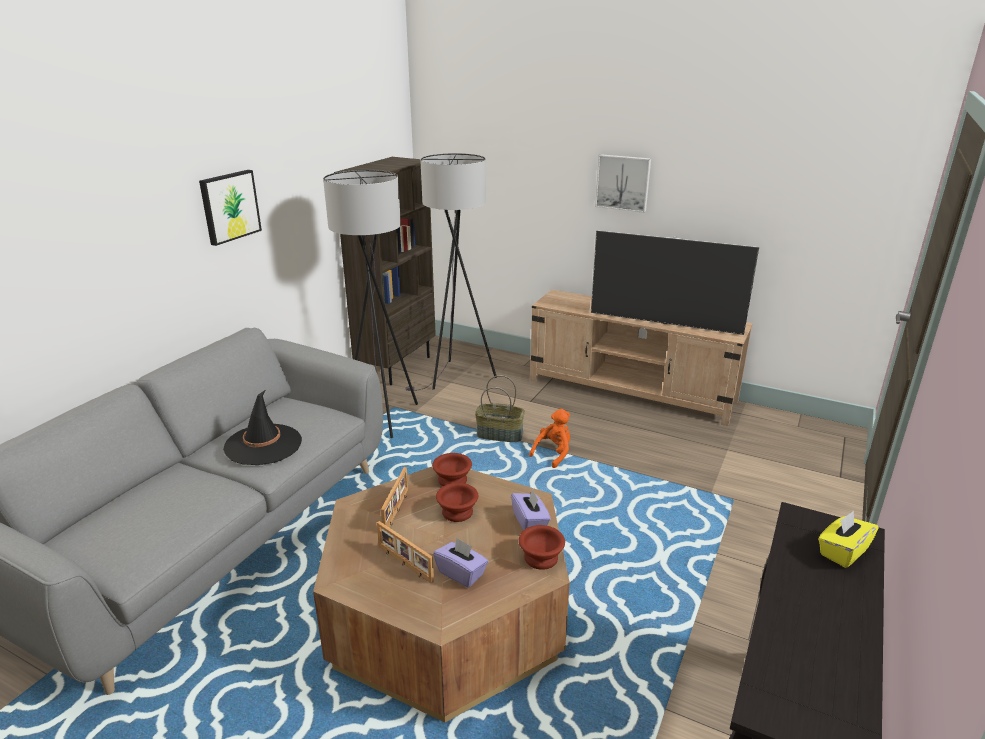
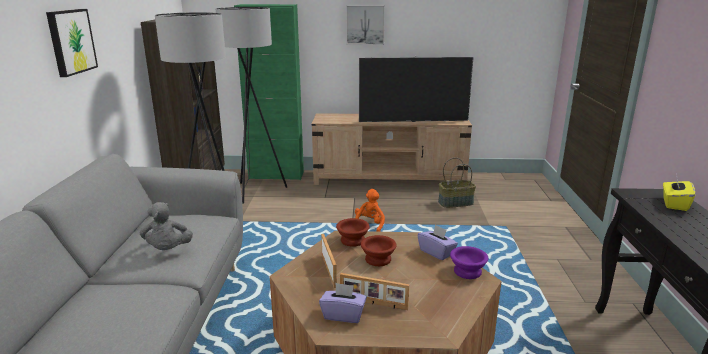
camera: 25 degrees left, 5 degrees down
(263, 445) = (168, 250): black hat -> grey plush toy
(461, 573) = (422, 297): purple tissue box -> purple tissue box (343, 315)
(496, 358) = (276, 175): none -> green cabinet
(500, 434) = (320, 222): basket -> basket (455, 203)
(540, 559) = (468, 272): brown bowl -> purple bowl

